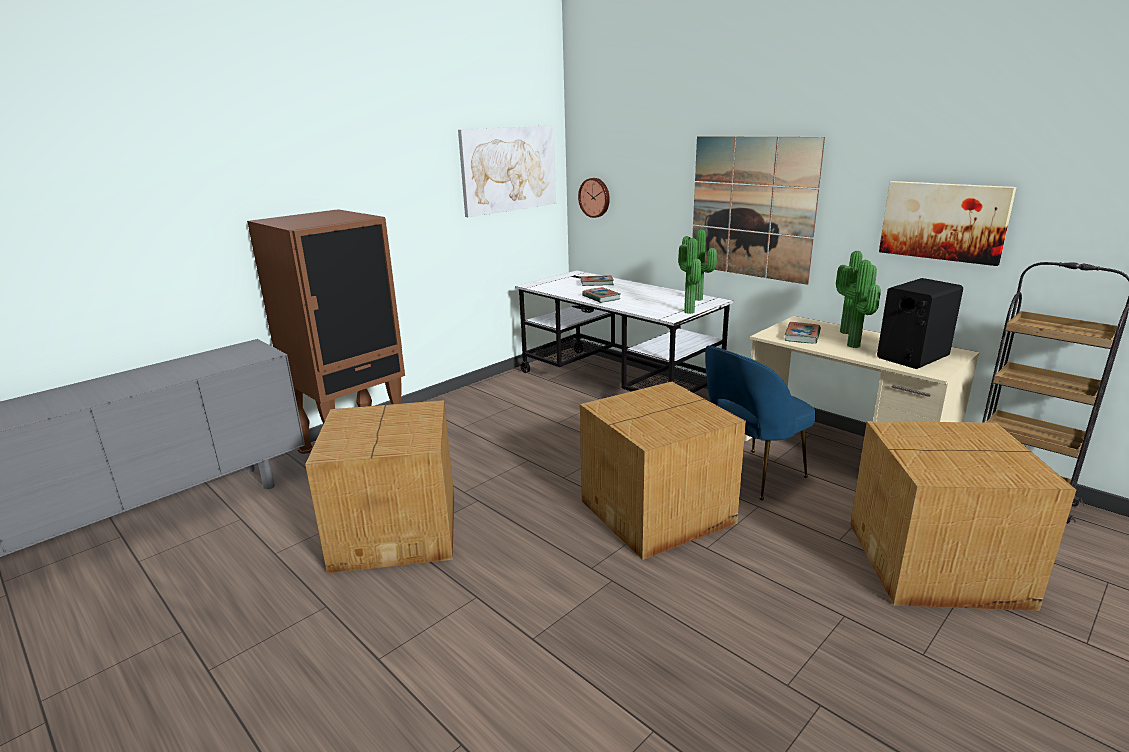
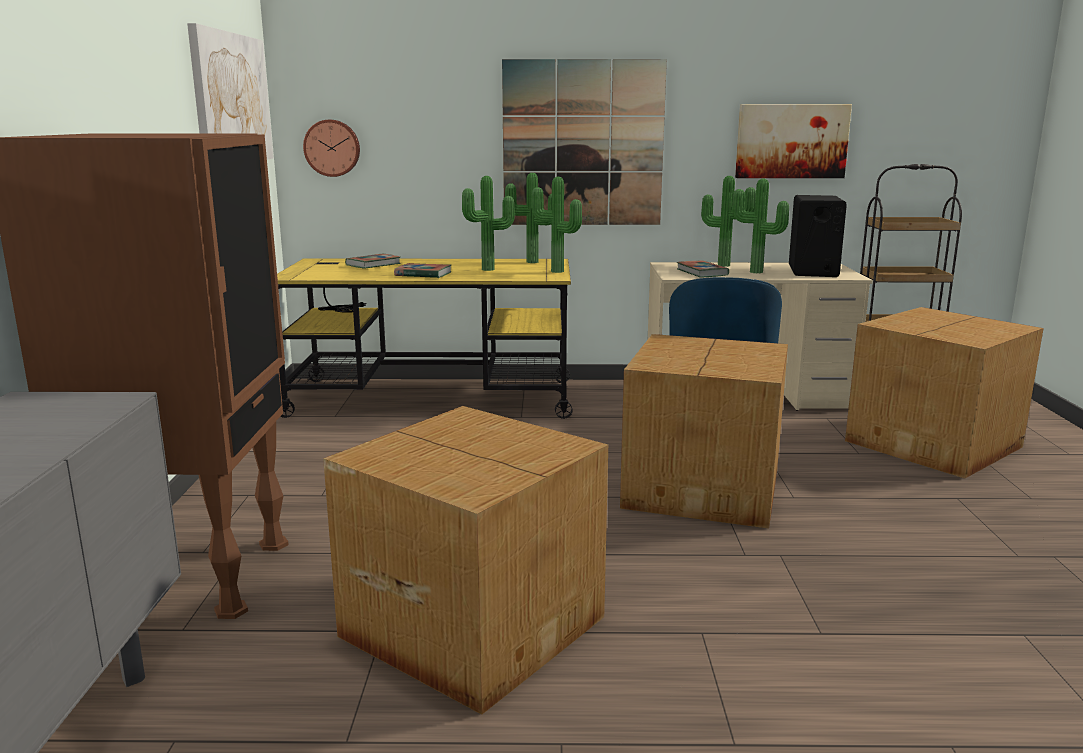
camera: 45 degrees left, 5 degrees down
(617, 383) = (431, 398): white desk -> yellow desk
(650, 301) = (489, 270): none -> potted plant

